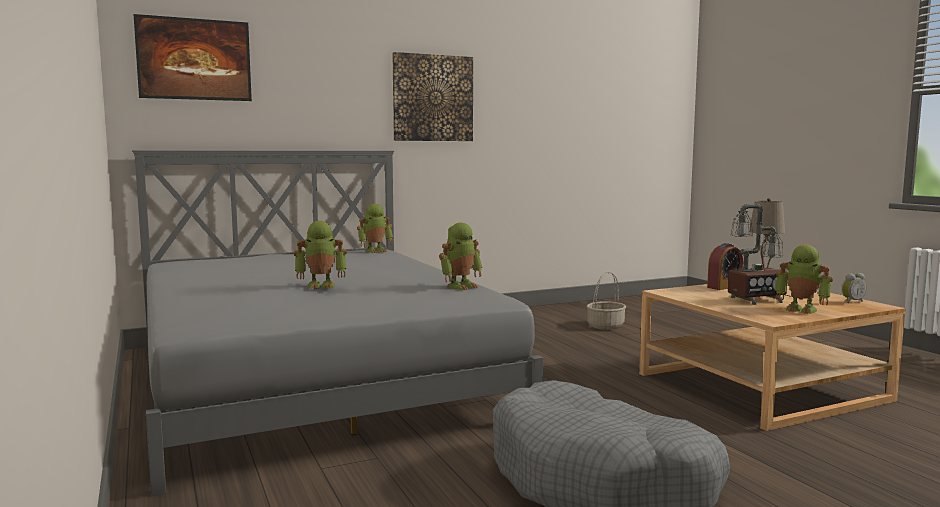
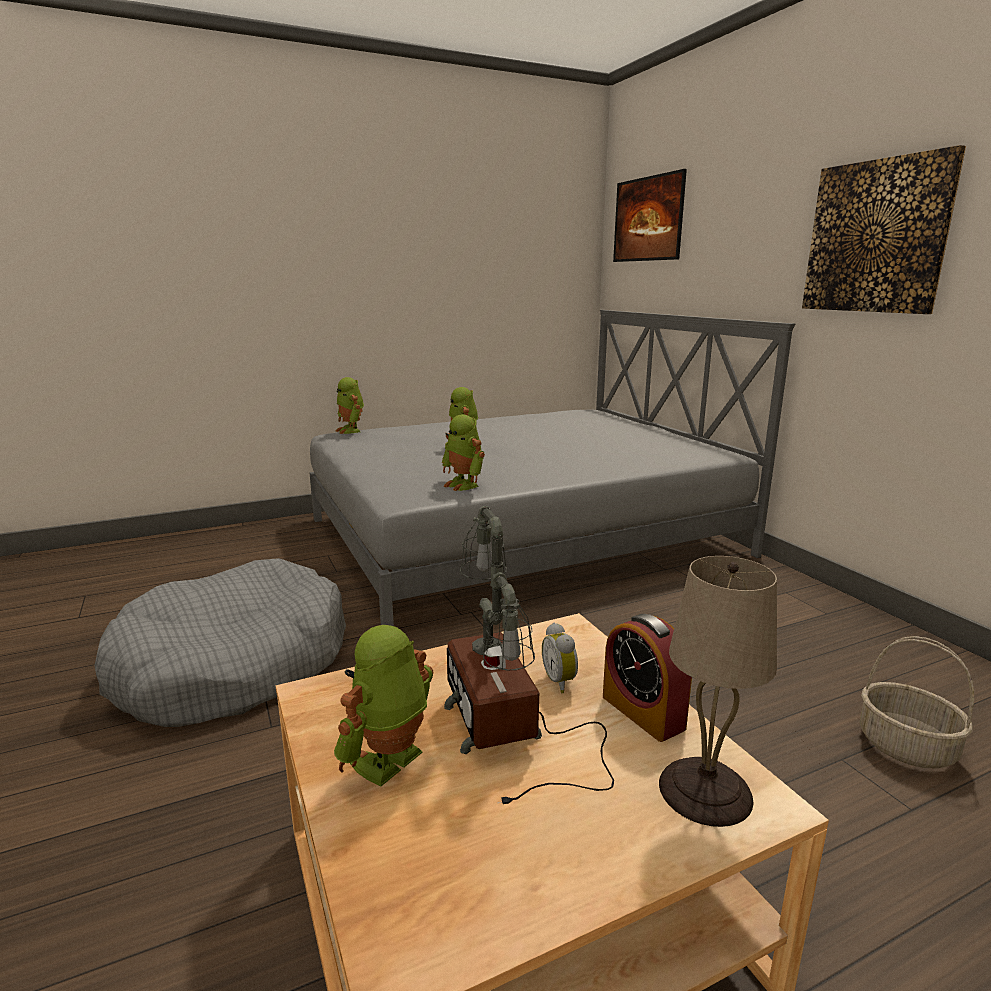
camera: 90 degrees right, 10 degrees up
(375, 251) = (704, 452): toy robot -> toy robot (351, 430)
(851, 301) = (467, 908): alarm clock -> alarm clock (561, 681)

